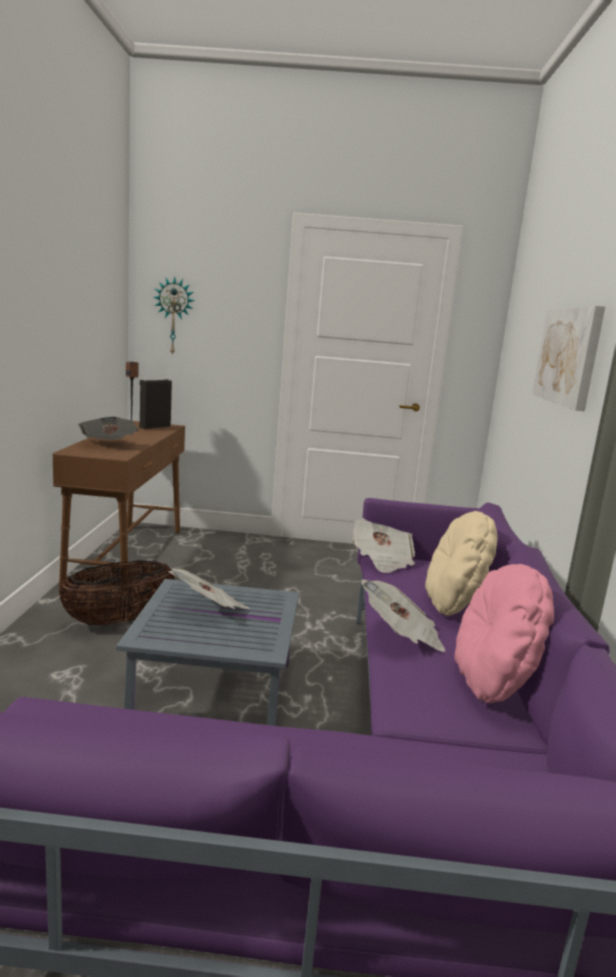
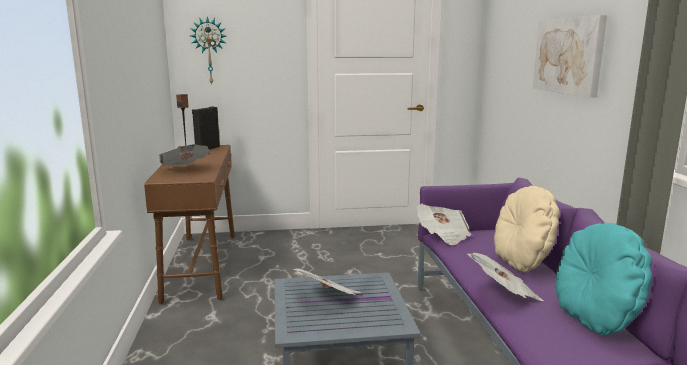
camera: 10 degrees left, 0 degrees up
(119, 620) = (227, 321): basket -> none
(492, 684) = (594, 320): pink pillow -> turquoise pillow

